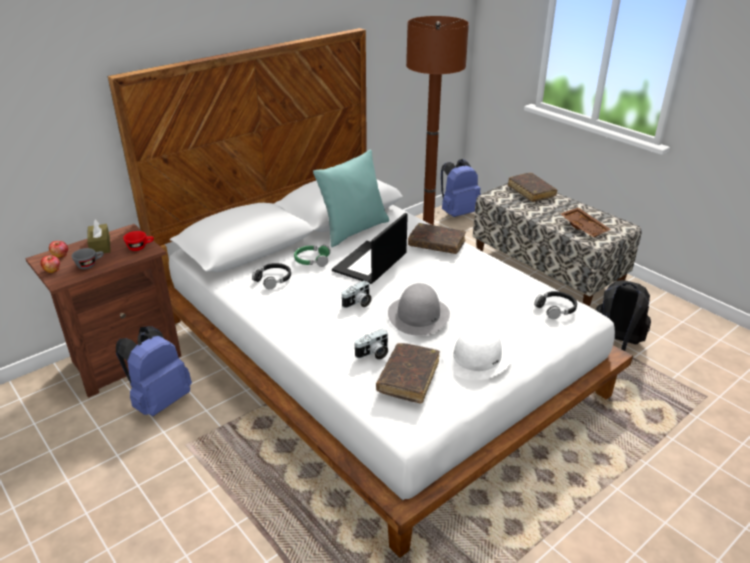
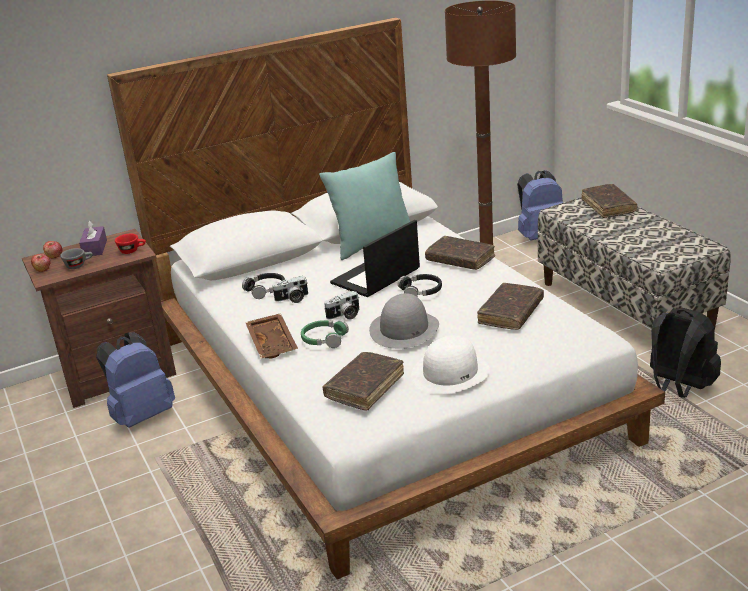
camera: 15 degrees right, 5 degrees down
(100, 245) = (95, 248): brown tissue box -> purple tissue box
(312, 260) = (314, 272): green headphones -> green headphones (324, 339)
(373, 354) = (338, 363): camera -> camera (292, 299)
(502, 294) = (511, 313): none -> brown book
(556, 308) = (566, 330): black headphones -> black headphones (421, 291)
(584, 227) = (655, 247): brown tray -> brown tray (273, 343)

